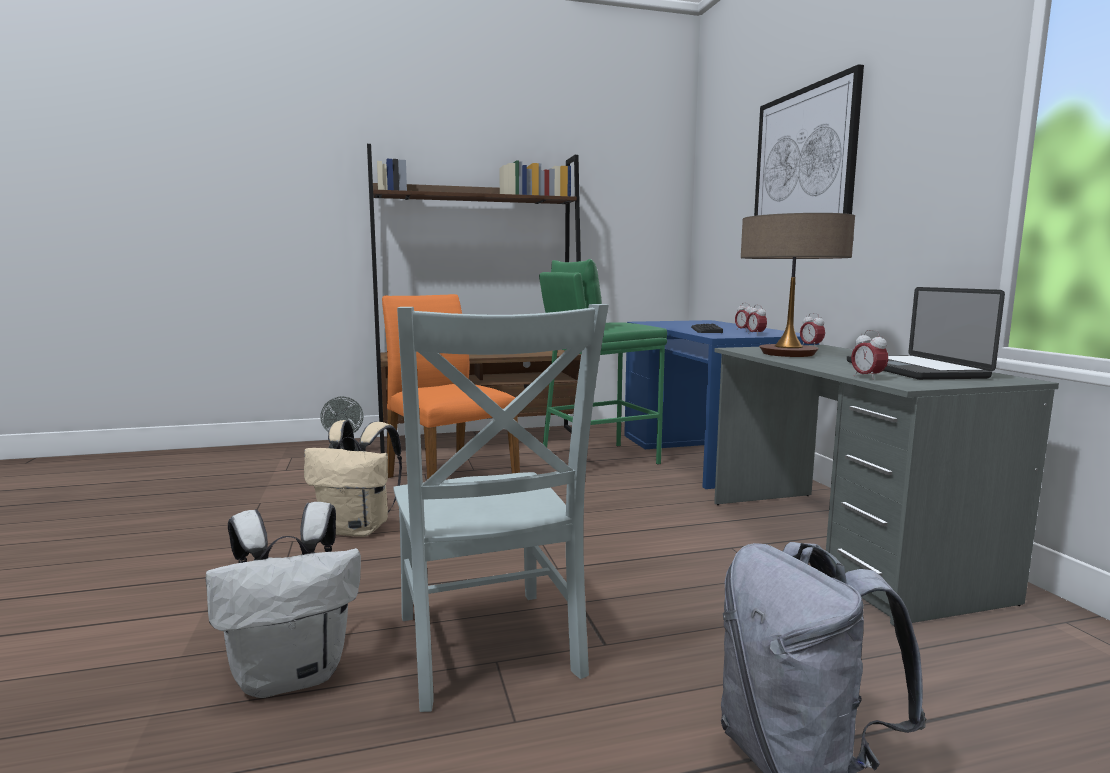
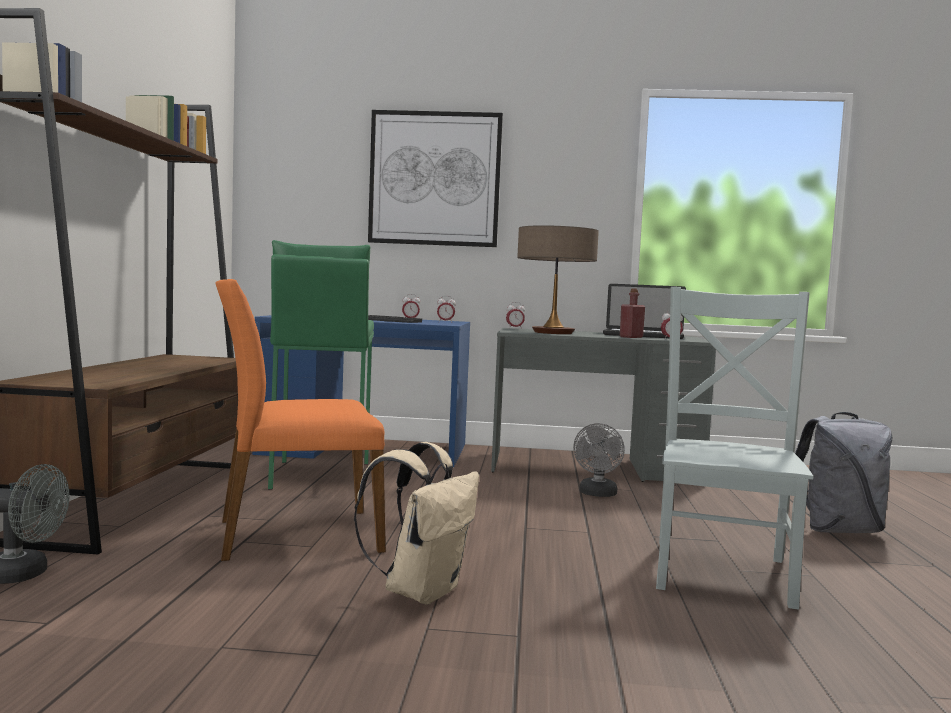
camera: 70 degrees left, 5 degrees down
(293, 674) = (760, 637): white backpack -> none
(487, 650) = (723, 570): grey chair -> grey chair turned 75 degrees counterclockwise
(712, 559) = (597, 494): none -> grey fan
(841, 368) = (631, 337): none -> red bottle

